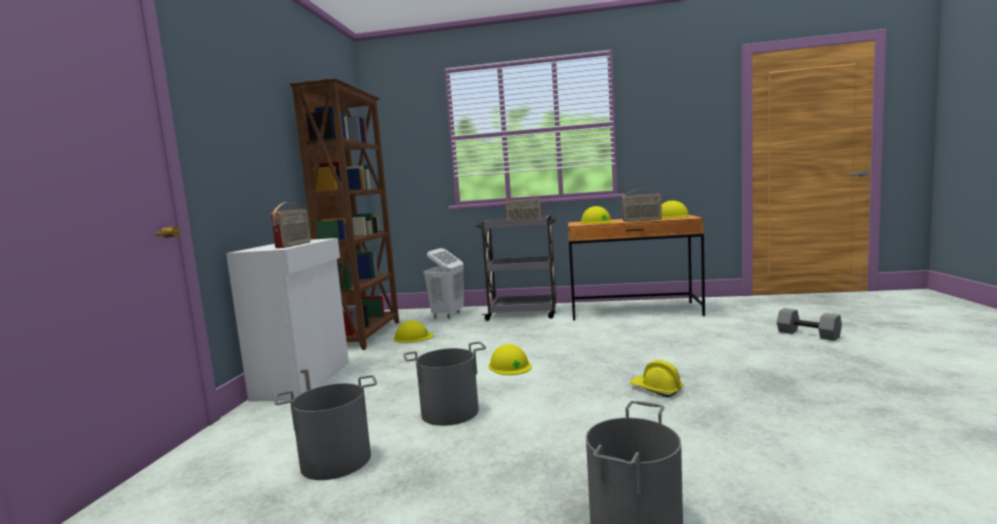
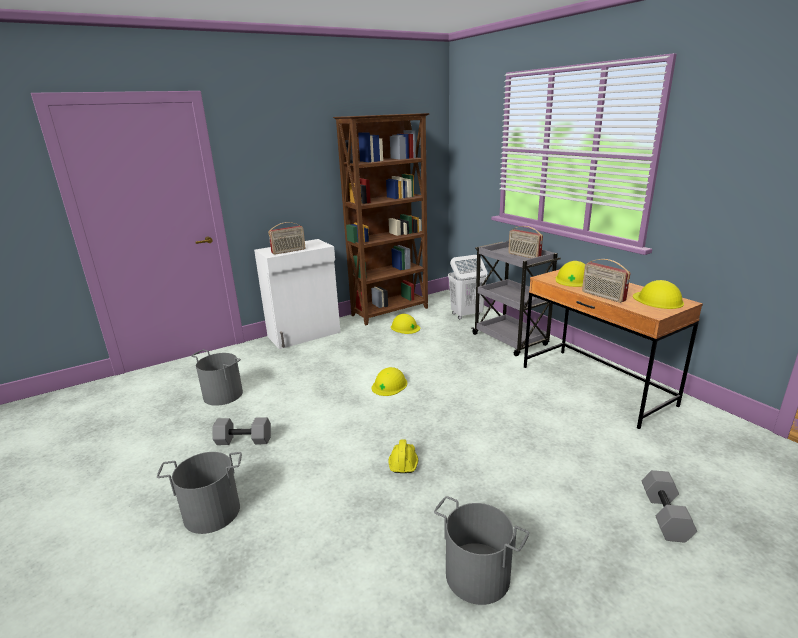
camera: 50 degrees right, 15 degrees up
(450, 412) = (298, 398): grey bucket -> grey bucket (477, 576)
(488, 465) = (244, 440): none -> grey dumbbell

